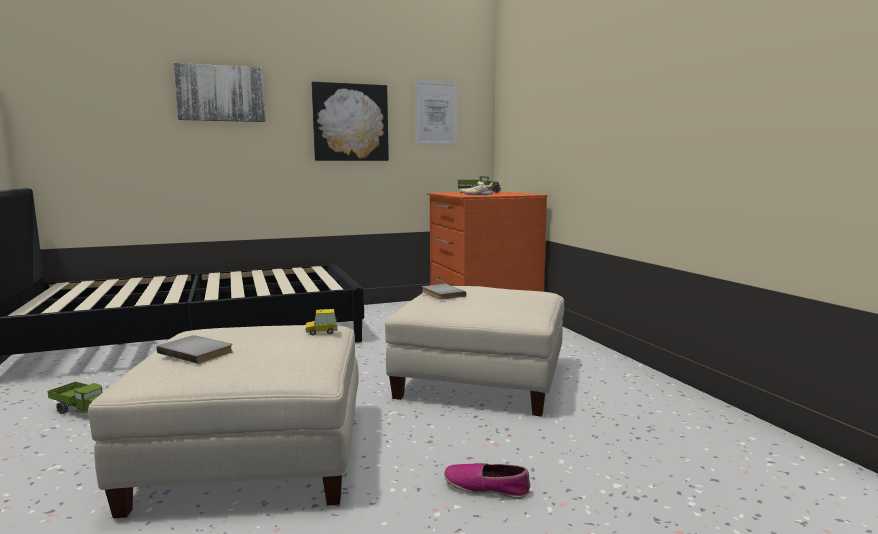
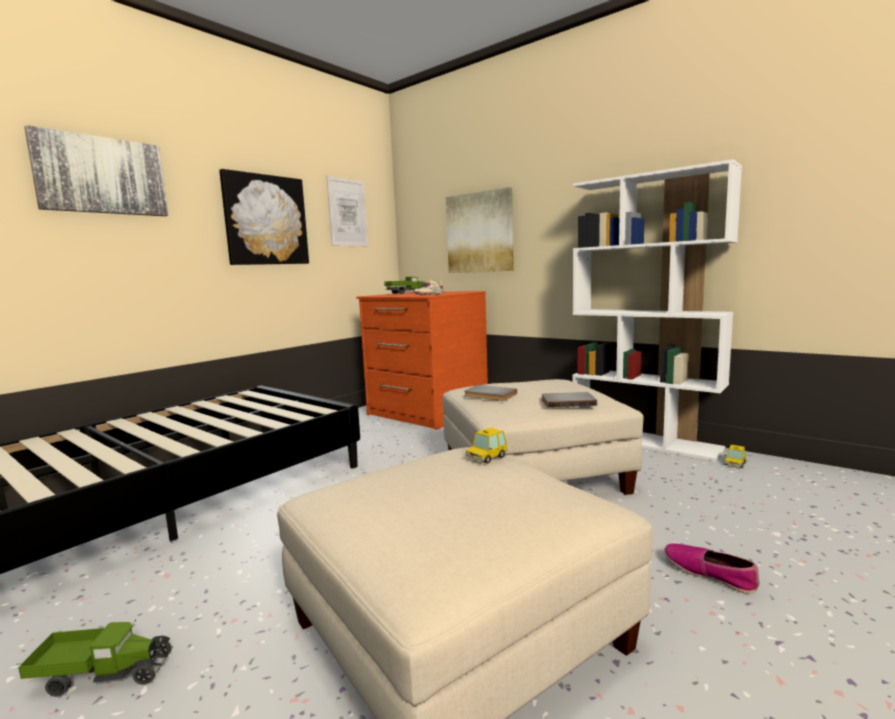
camera: 30 degrees left, 0 degrees up
(197, 351) = (418, 519): grey book -> grey book (567, 402)
(486, 487) = (709, 573): shoe -> shoe turned 60 degrees clockwise
(548, 133) = (480, 232): none -> picture
(648, 379) = (645, 441): none -> white bookcase
(708, 422) = (735, 464): none -> toy car

